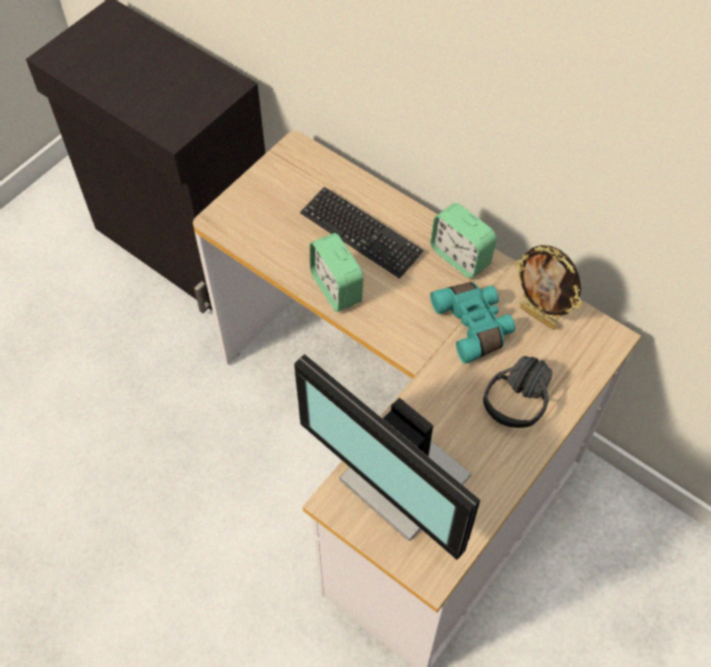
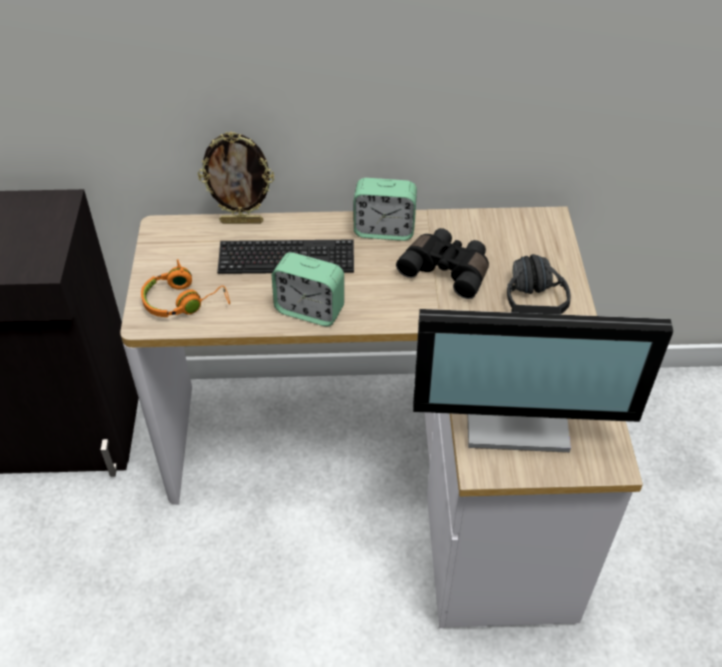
camera: 40 degrees left, 10 degrees down
(257, 221) = (184, 301): none -> orange headphones
(474, 325) = (447, 270): turquoise binoculars -> black binoculars
(538, 317) = (486, 236): picture frame -> picture frame (242, 221)

